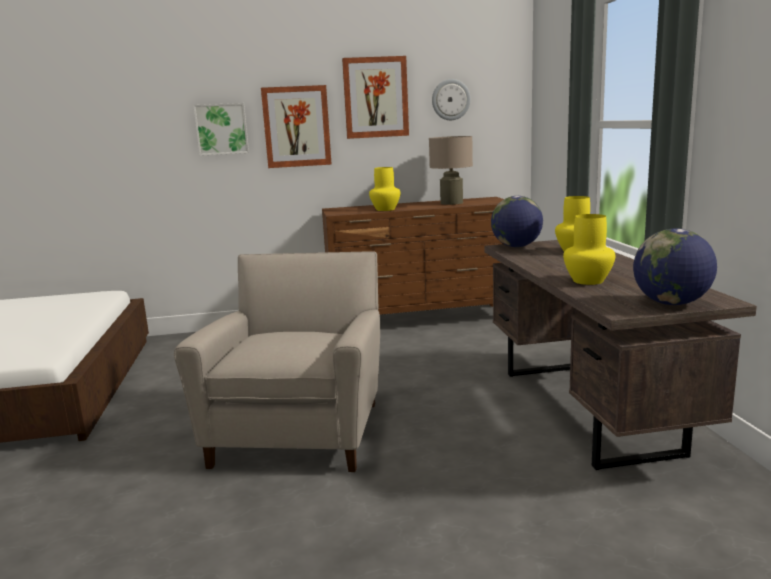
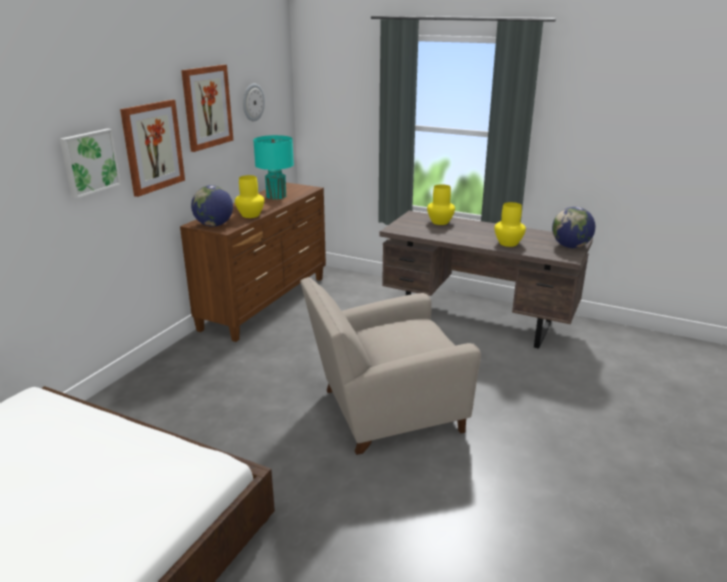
camera: 55 degrees left, 10 degrees up
(301, 428) = (384, 411): beige armchair -> beige armchair turned 60 degrees counterclockwise
(451, 203) = (276, 196): beige table lamp -> turquoise table lamp
(516, 246) = (401, 227): globe -> globe (214, 225)

